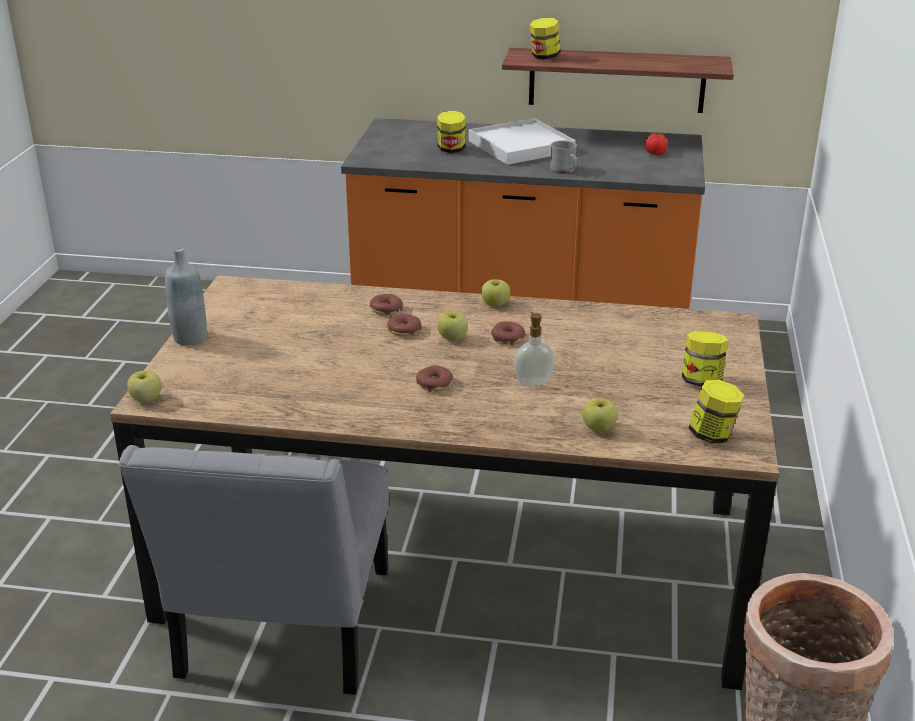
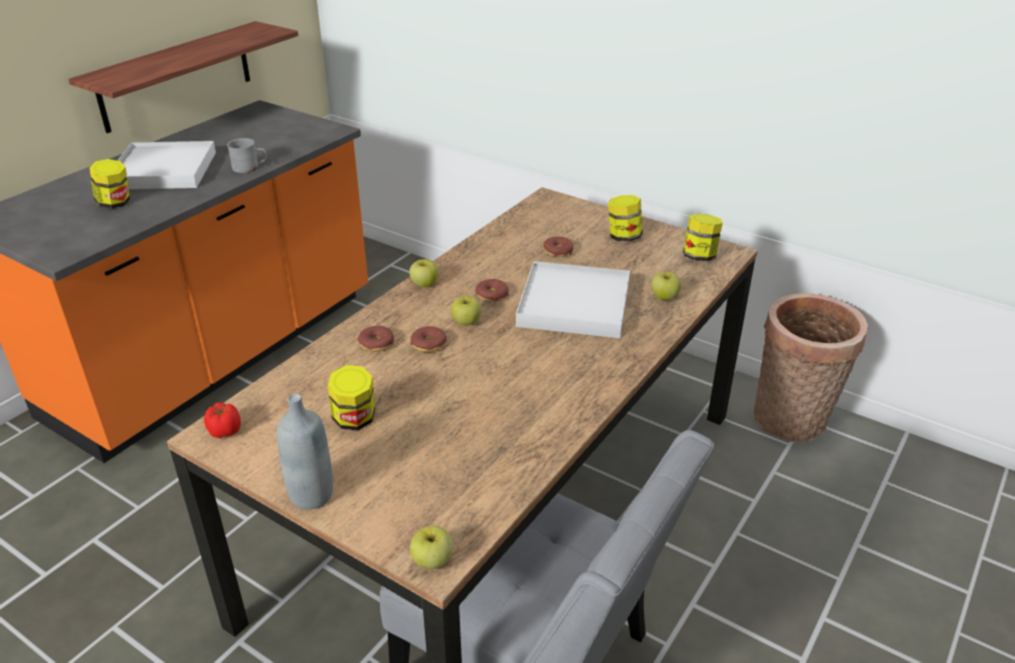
camera: 65 degrees left, 5 degrees up
(434, 384) = (542, 353): donut -> donut (558, 251)
(533, 382) = (574, 304): soap dispenser -> white tray
(544, 57) = (127, 73): jar -> jar (354, 420)
(656, 153) = (270, 125): tomato -> tomato (225, 430)

